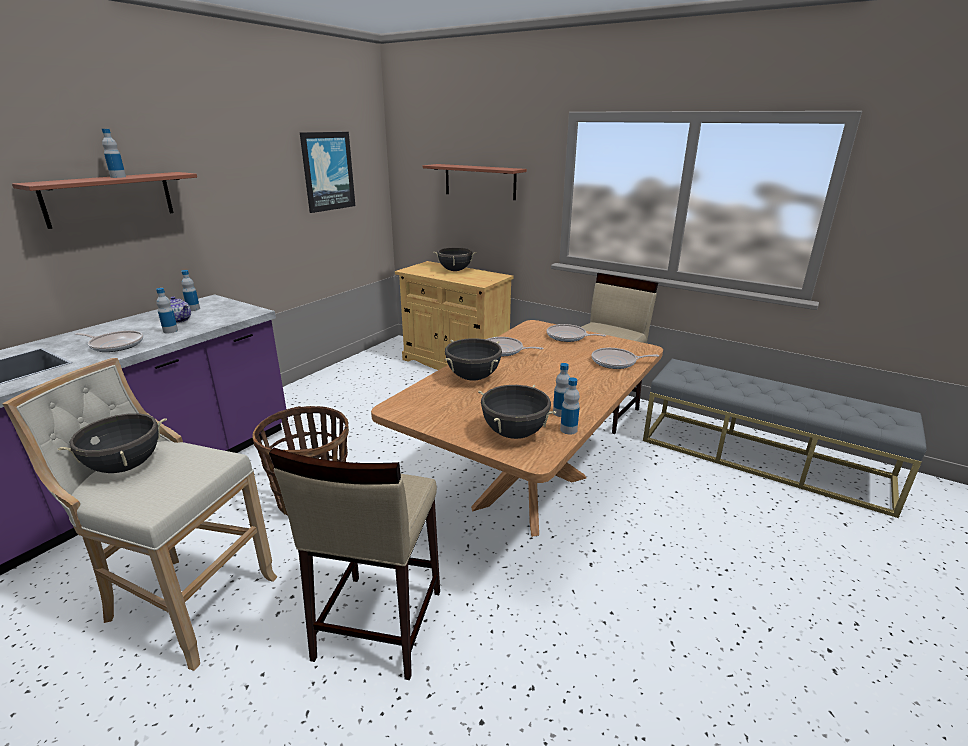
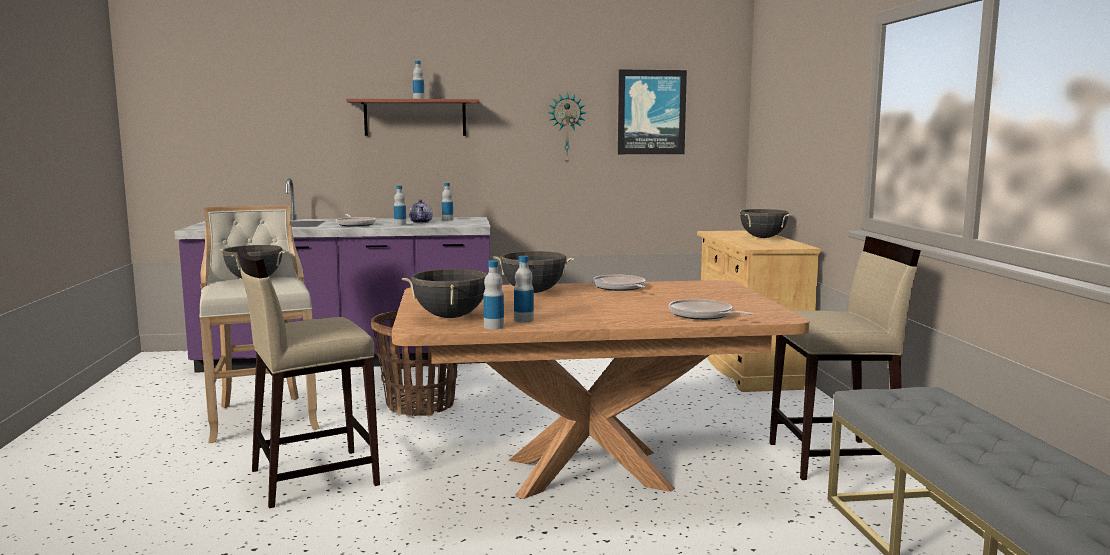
camera: 50 degrees right, 15 degrees down
(266, 193) = (566, 128): none -> wall clock
(480, 181) = (806, 121): shelf -> none
(568, 337) = (722, 295): frying pan -> none

